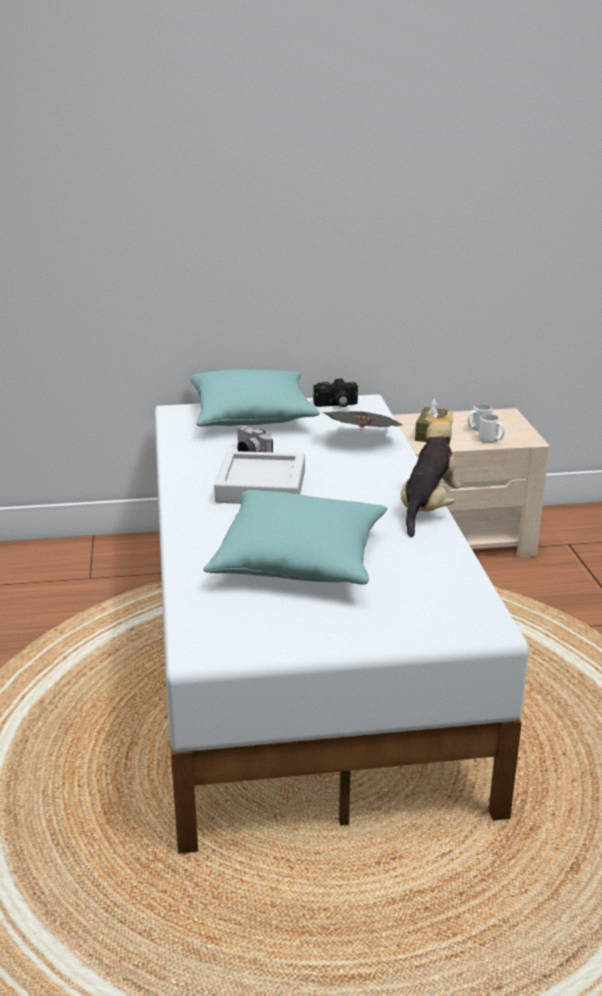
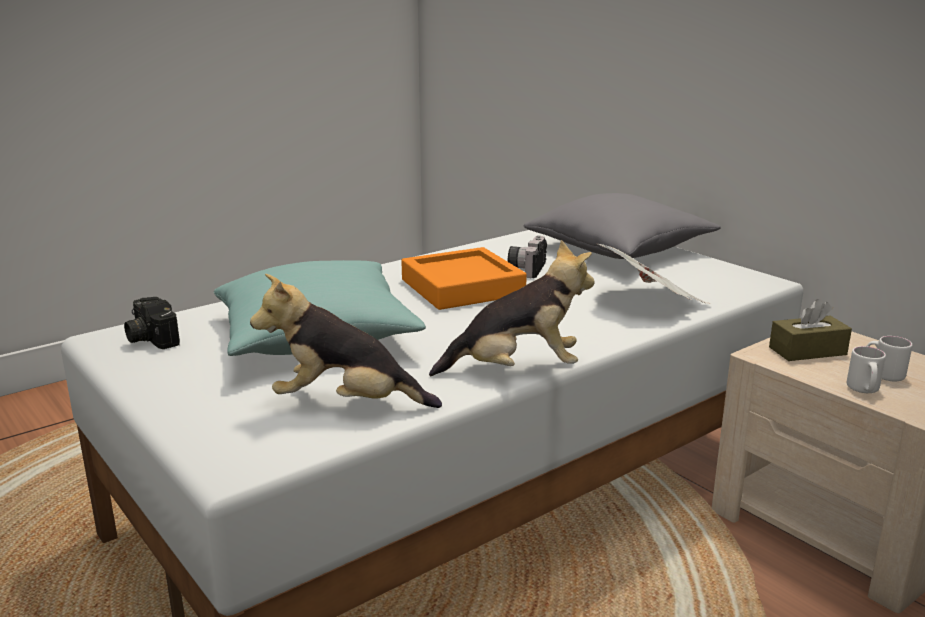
camera: 60 degrees right, 5 degrees down
(251, 416) = (619, 249): turquoise pillow -> grey pillow
(261, 486) = (462, 287): grey tray -> orange tray
(336, 405) = (721, 272): camera -> camera (149, 338)
(429, 573) = (346, 404): none -> plush toy

